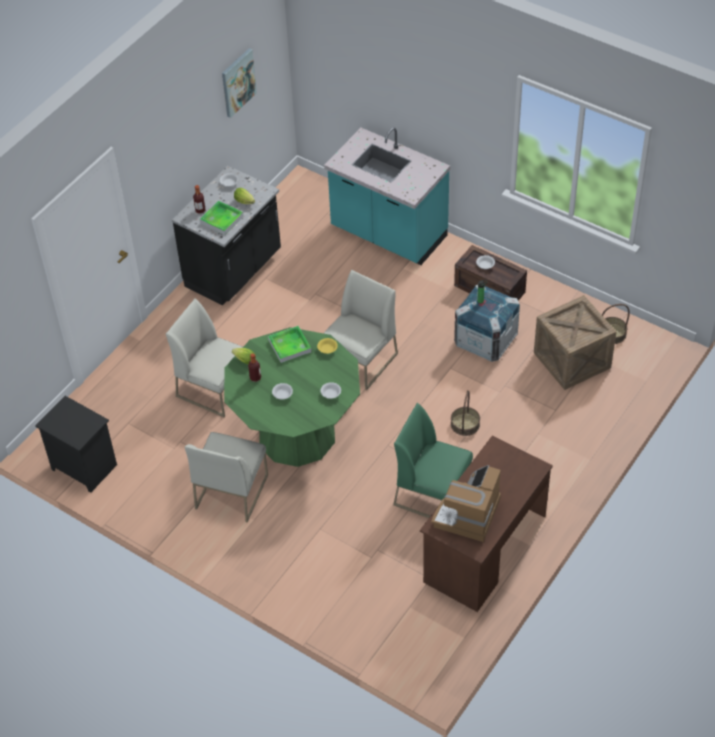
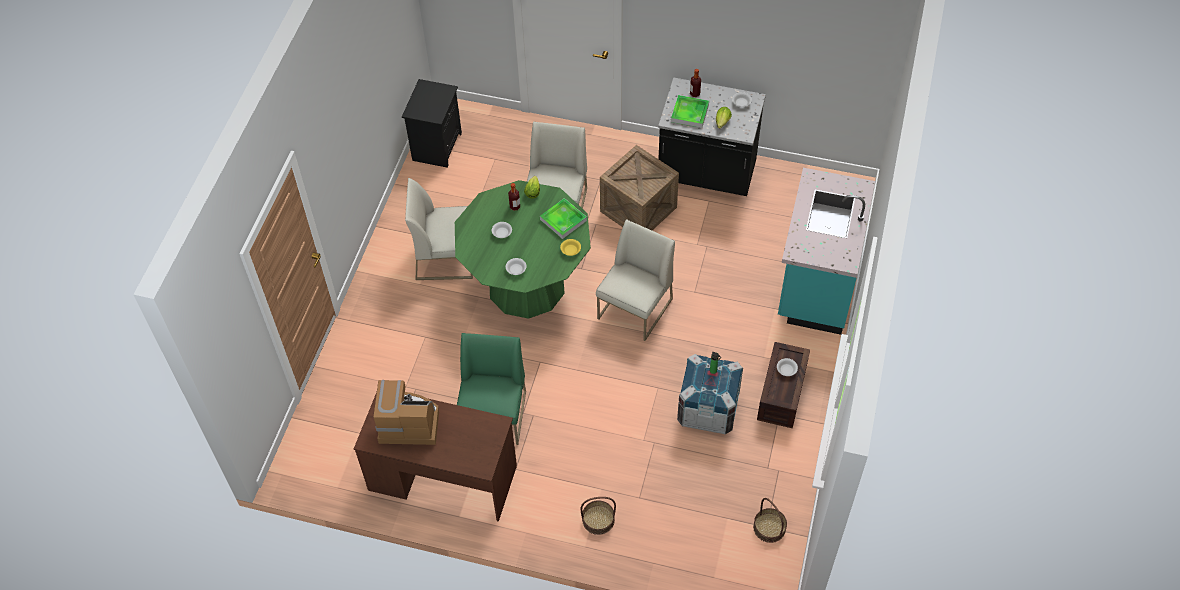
camera: 70 degrees right, 5 degrees up
(238, 82) = (813, 37): picture -> none
(360, 361) = (635, 309): white chair -> white chair turned 75 degrees counterclockwise
(465, 424) = (589, 420): basket -> basket (598, 520)
(572, 360) = (714, 497): crate -> crate (638, 209)

